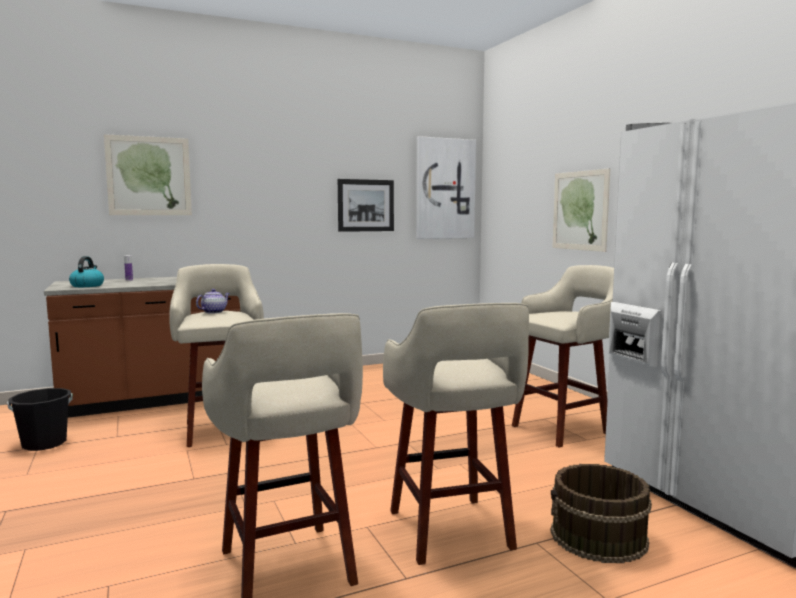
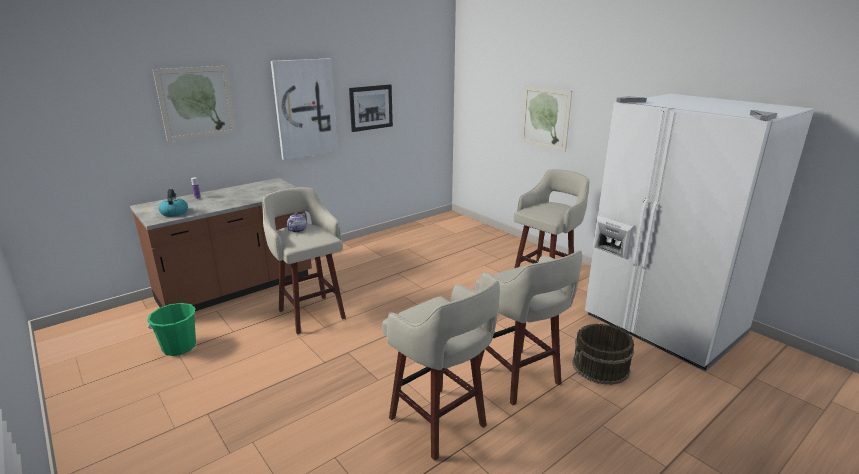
camera: 15 degrees left, 15 degrees up
(44, 443) = (179, 347): black bucket -> green bucket
(445, 189) = (428, 87): picture -> picture (305, 108)

